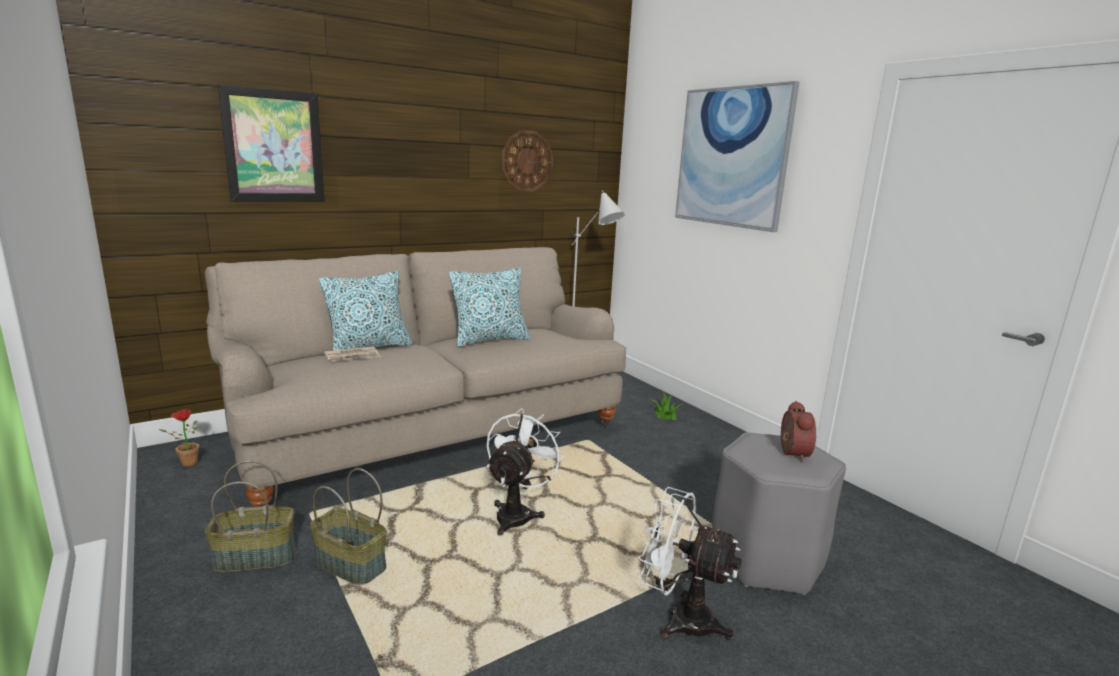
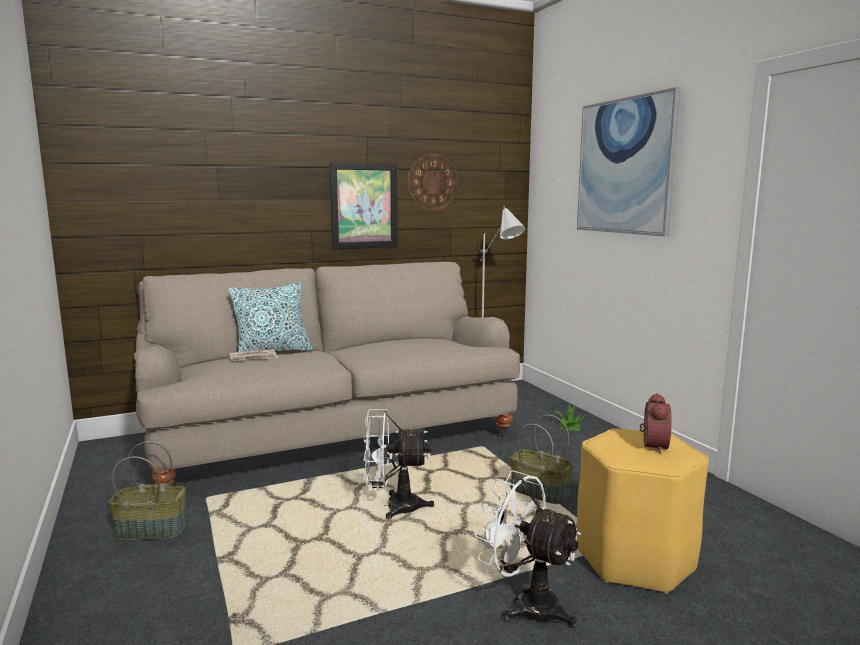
camera: 10 degrees right, 5 degrees down
(186, 464) = (114, 455): potted plant -> none
(274, 146) = (199, 176): picture -> picture (364, 206)
(349, 565) = (228, 541): basket -> basket (538, 492)
(490, 340) = (384, 346): pillow -> none
(517, 514) = (394, 507): white fan -> white fan turned 120 degrees counterclockwise
(765, 558) = (634, 558): grey stool -> yellow stool

